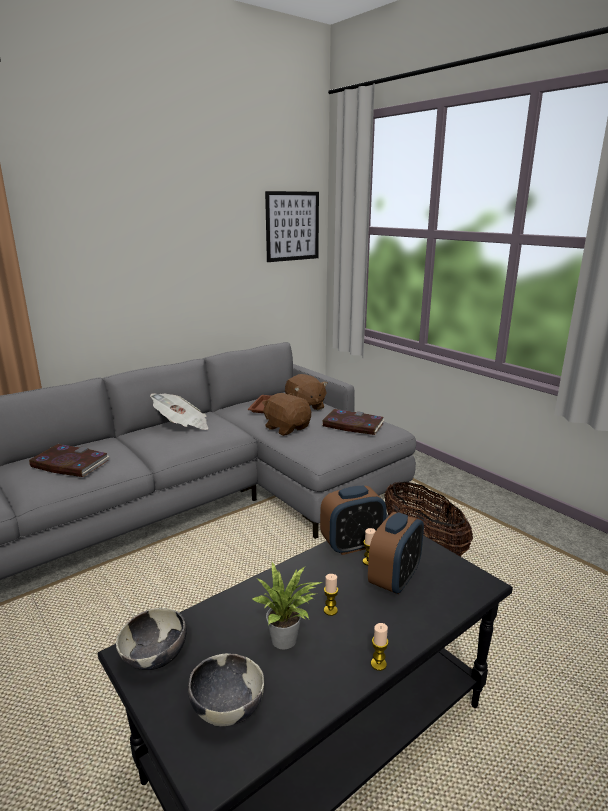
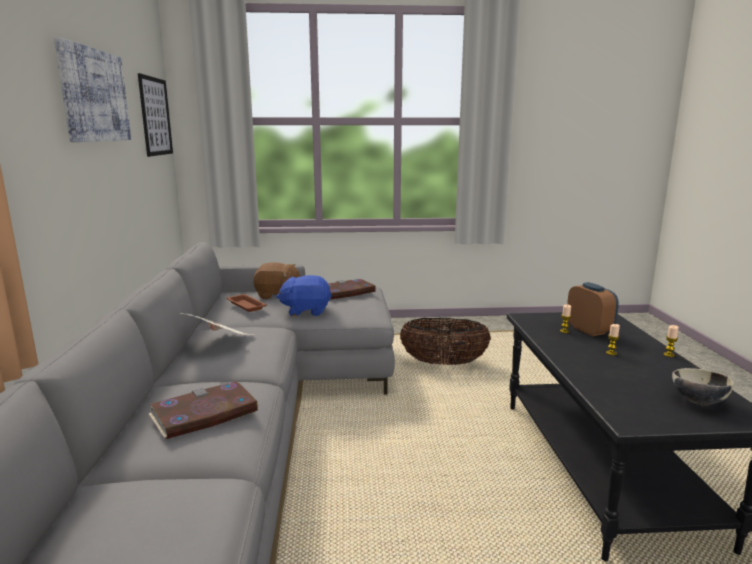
camera: 55 degrees left, 5 degrees down
(155, 658) = (637, 414): bowl -> none
(185, 217) = (94, 95): none -> picture
(287, 428) = (306, 311): brown plush toy -> blue plush toy
(287, 640) = (636, 371): potted plant -> none
(352, 545) = (540, 330): alarm clock -> none

